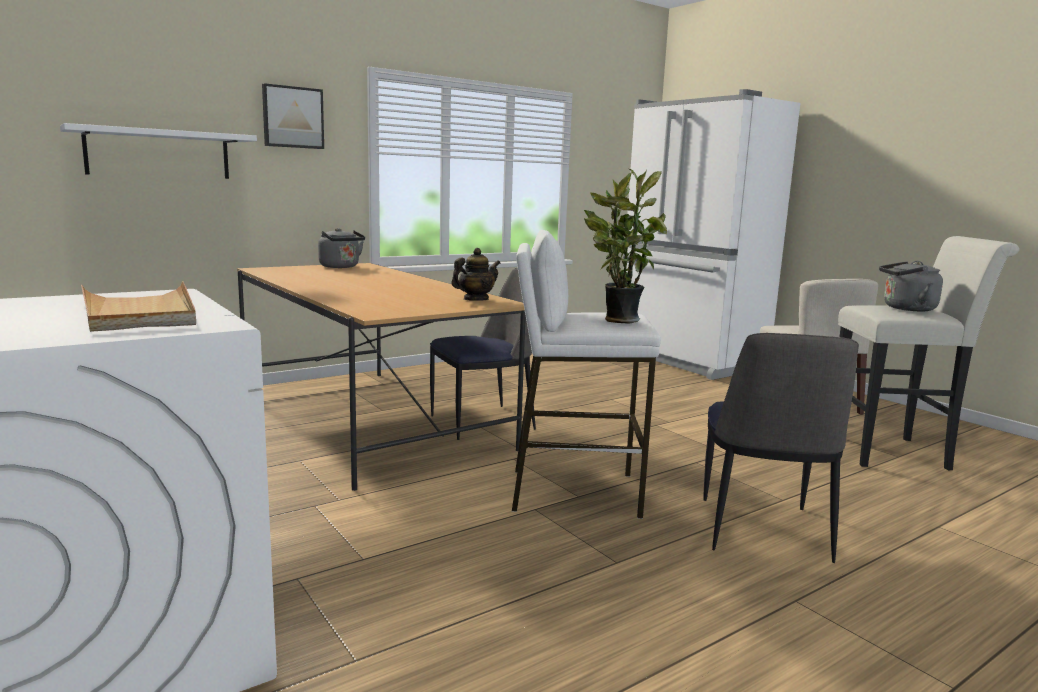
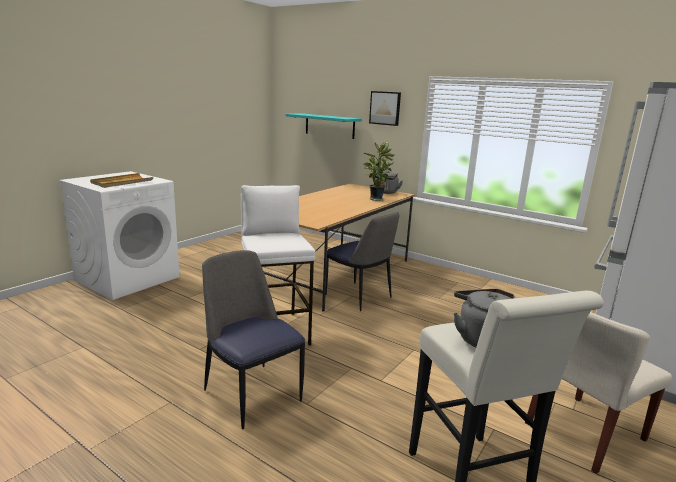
camera: 70 degrees right, 5 degrees up
(158, 154) = (329, 126): white shelf -> turquoise shelf
(475, 300) = (318, 219): teapot -> none
(617, 320) = (270, 242): potted plant -> potted plant (376, 199)
(762, 531) = (251, 393): chair -> chair turned 60 degrees clockwise

